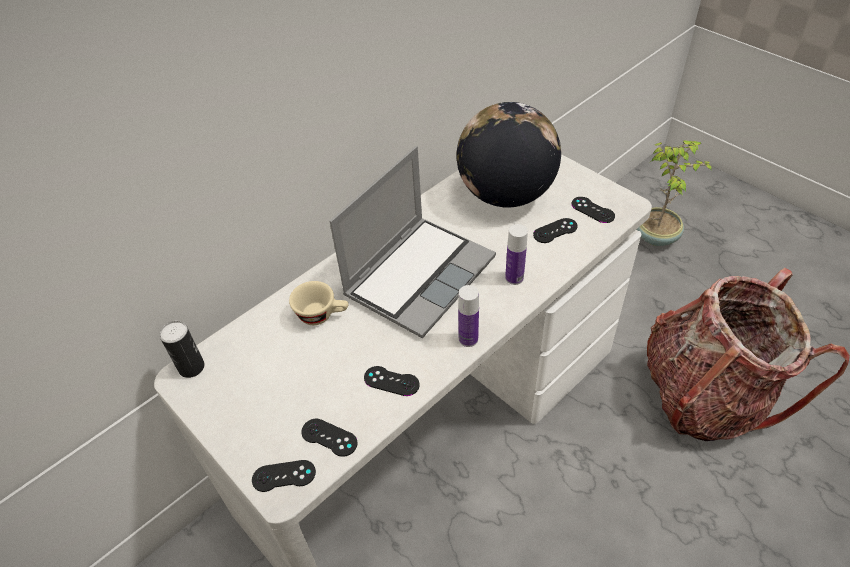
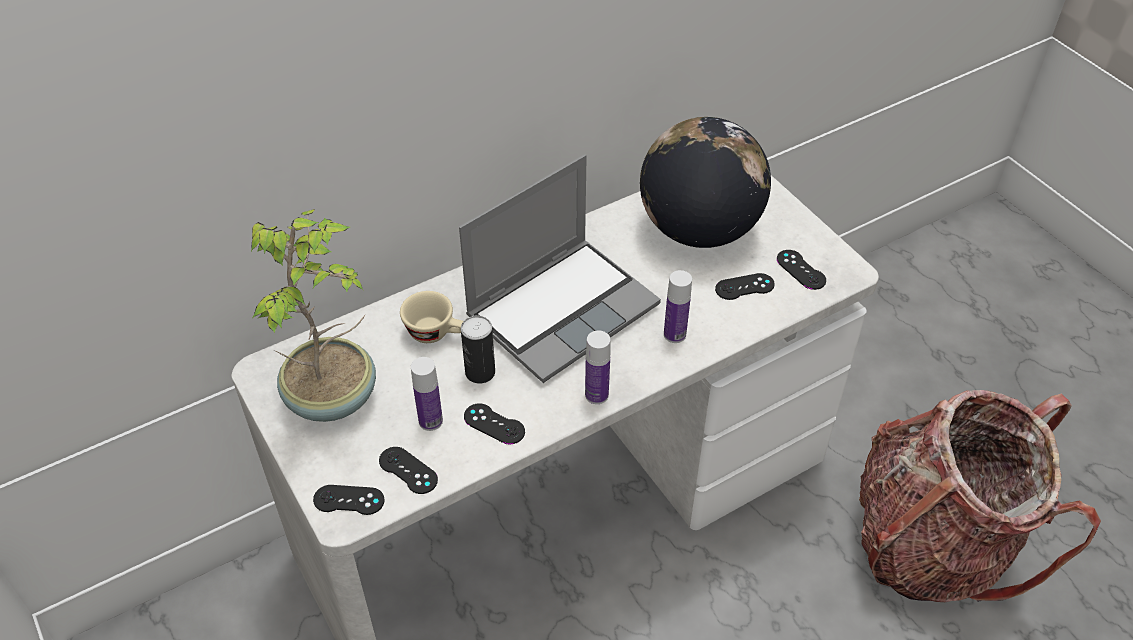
camera: 10 degrees right, 0 degrees up
(191, 367) = (276, 362): can -> can (480, 372)
(337, 390) = (430, 421): none -> bottle
(657, 236) = (939, 320): potted plant -> potted plant (334, 397)

